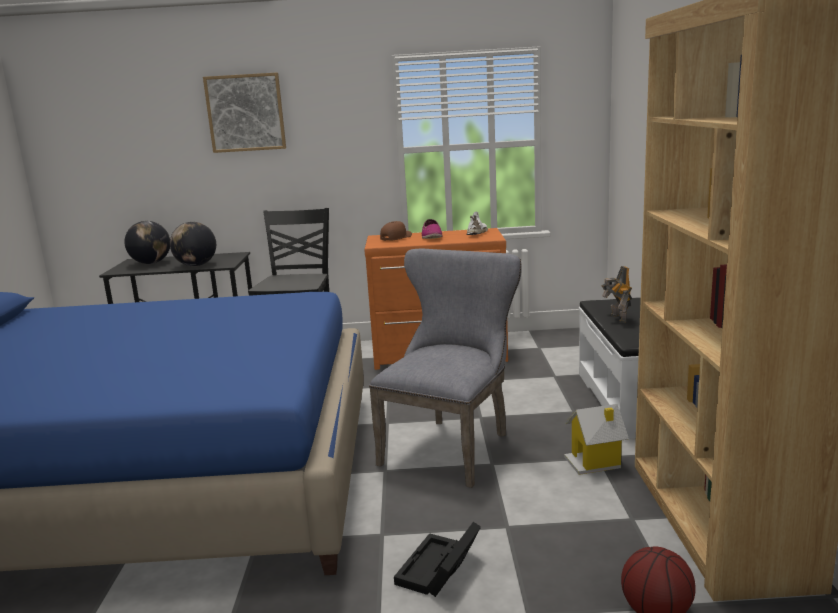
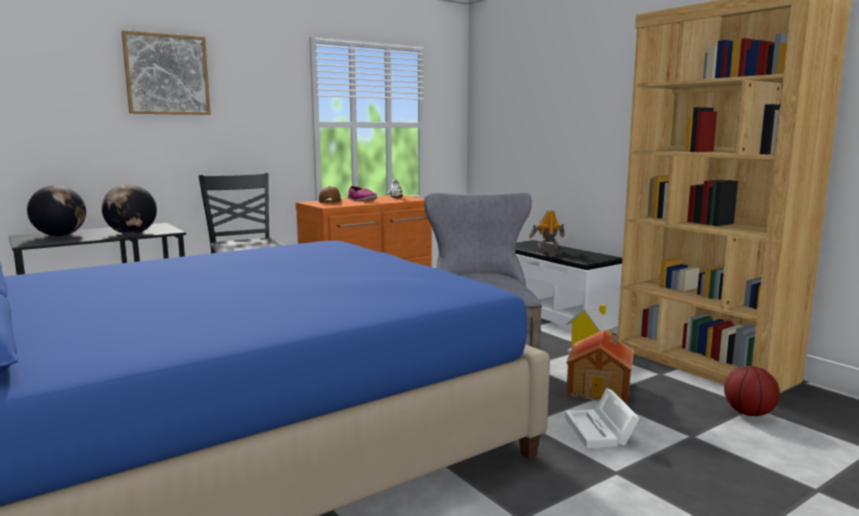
camera: 35 degrees left, 5 degrees down
(438, 571) = (600, 431): black storage box -> white storage box
(525, 516) = (600, 388): none -> toy house
(617, 318) = (547, 250): toy robot -> toy robot turned 120 degrees clockwise

